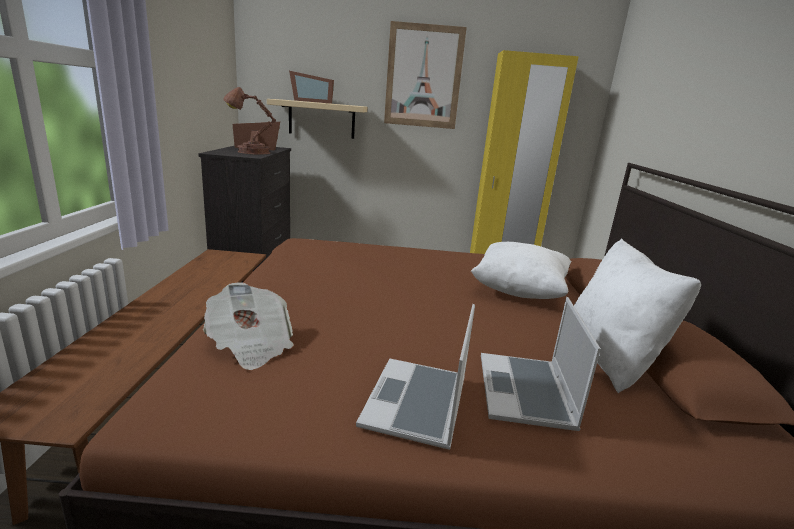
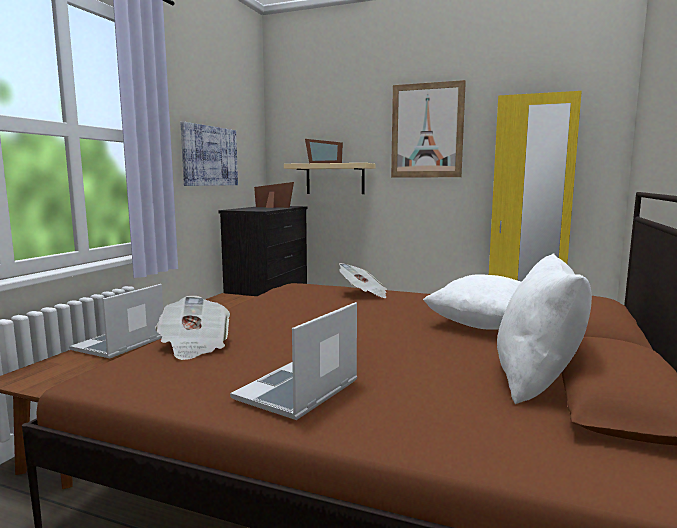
camera: 20 degrees right, 10 degrees down
(185, 86) = (209, 156): none -> picture
(251, 152) = (264, 208): brown table lamp -> none
(381, 254) = (364, 294): none -> newspaper
(526, 393) = (411, 395): laptop -> laptop (119, 344)

